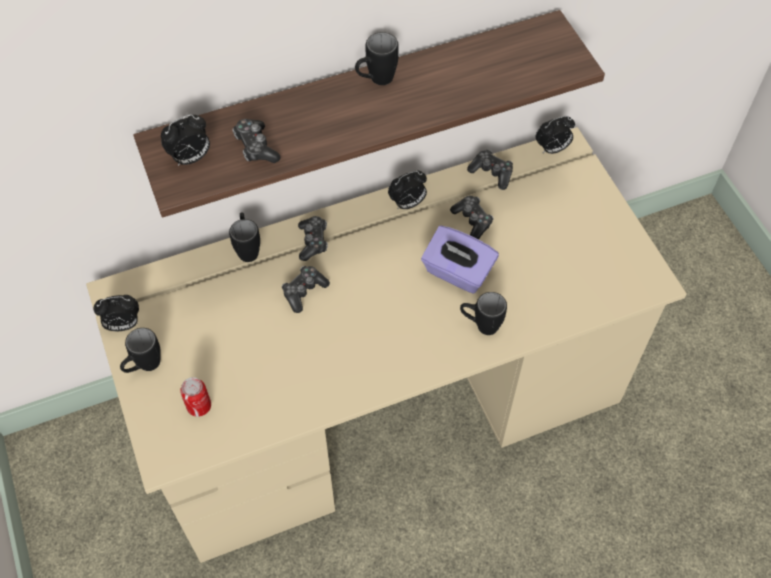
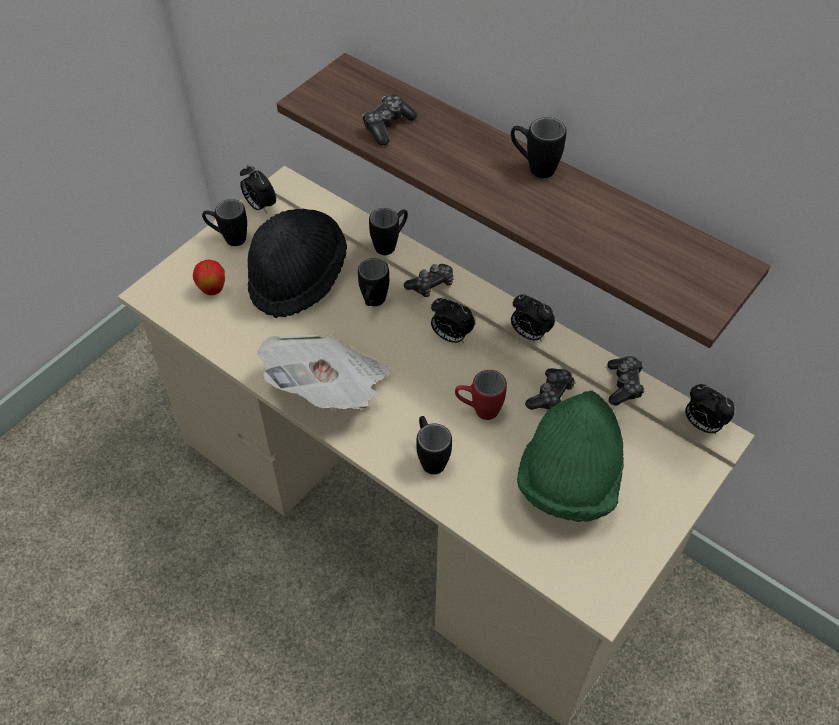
camera: 60 degrees right, 5 degrees down
(190, 158) = (344, 94): alarm clock -> alarm clock (450, 336)
(199, 406) = (213, 290): can -> apple
(234, 333) = (297, 278): none -> black hat
(304, 291) = (373, 304): game controller -> black mug
(371, 363) = (329, 389): none -> newspaper
(457, 272) = (478, 410): purple tissue box -> red mug
(552, 250) = (569, 481): none -> green hat

